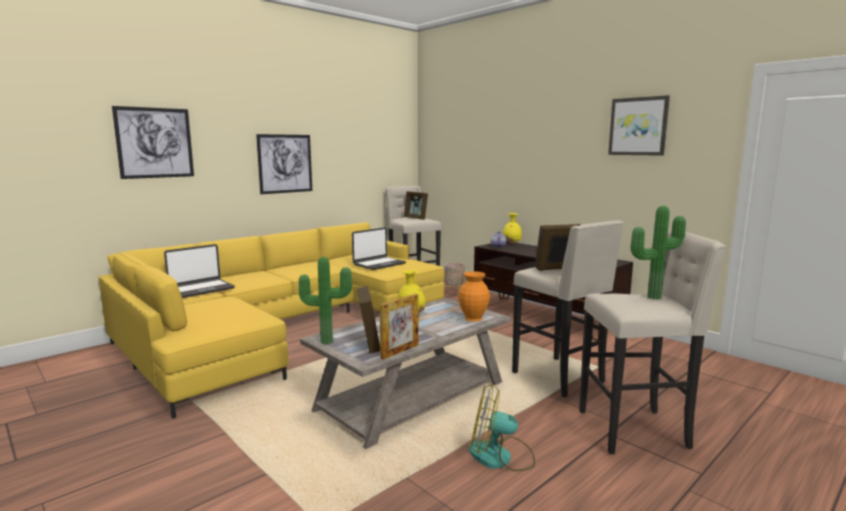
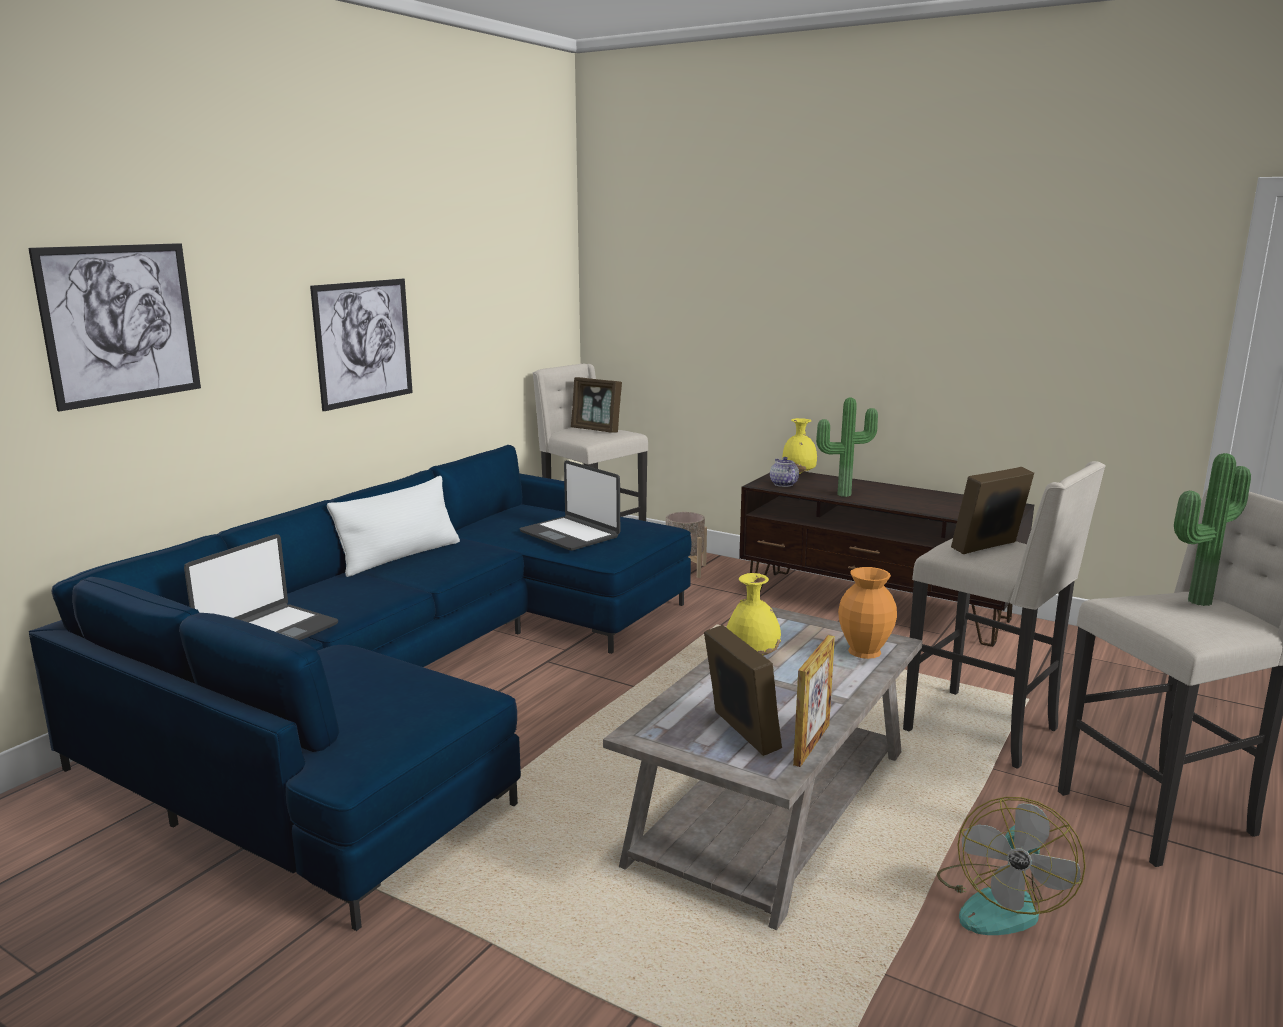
camera: 15 degrees left, 5 degrees up
(283, 327) = (415, 684): yellow sofa -> blue sofa
(290, 267) = (400, 557): none -> white pillow
(327, 341) = (660, 737): potted plant -> potted plant (843, 494)
(379, 264) = (570, 534): laptop -> laptop turned 105 degrees clockwise
(500, 457) = (1000, 902): fan -> fan turned 60 degrees counterclockwise
(638, 126) = (1047, 270): picture -> none

